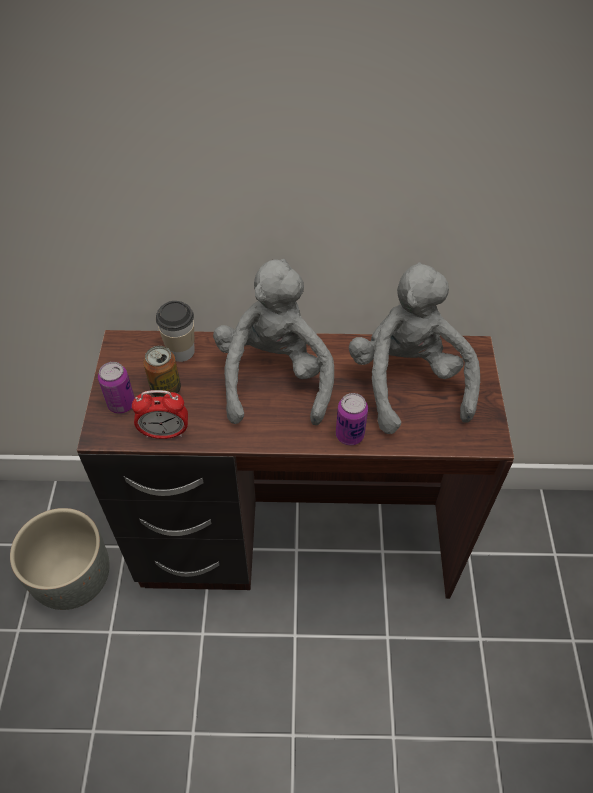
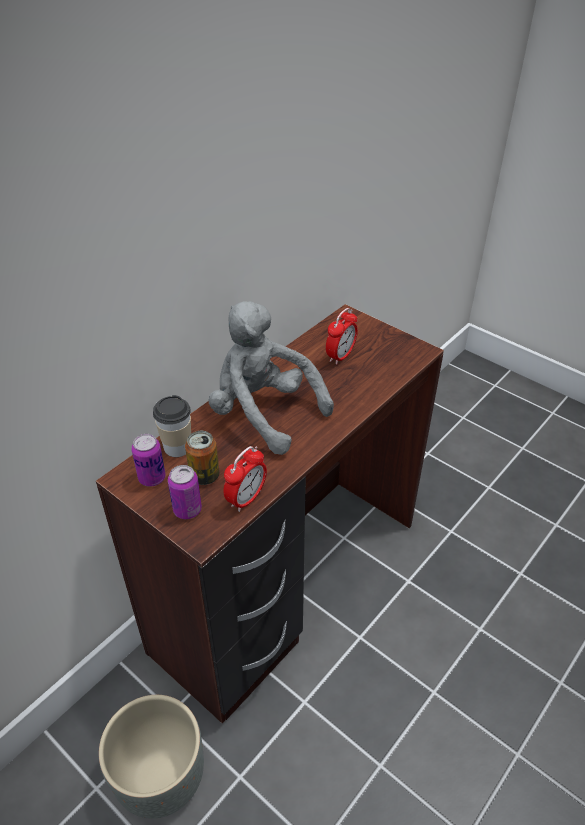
camera: 50 degrees left, 10 degrees down
(349, 435) = (354, 405): can -> can (152, 478)
(407, 382) = (340, 356): grey plush toy -> alarm clock

